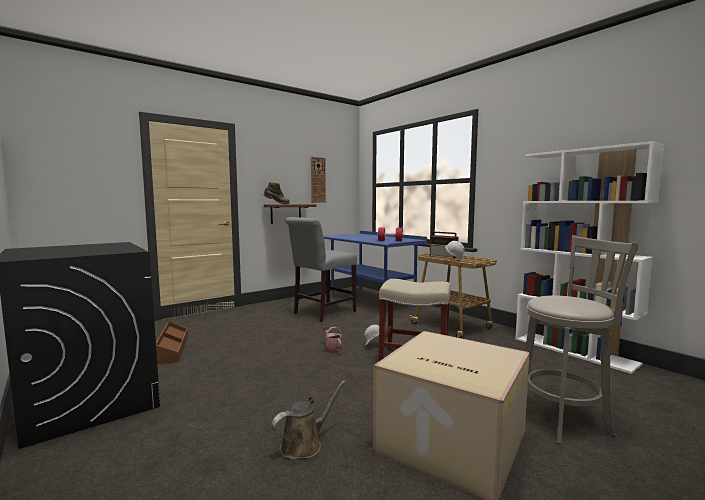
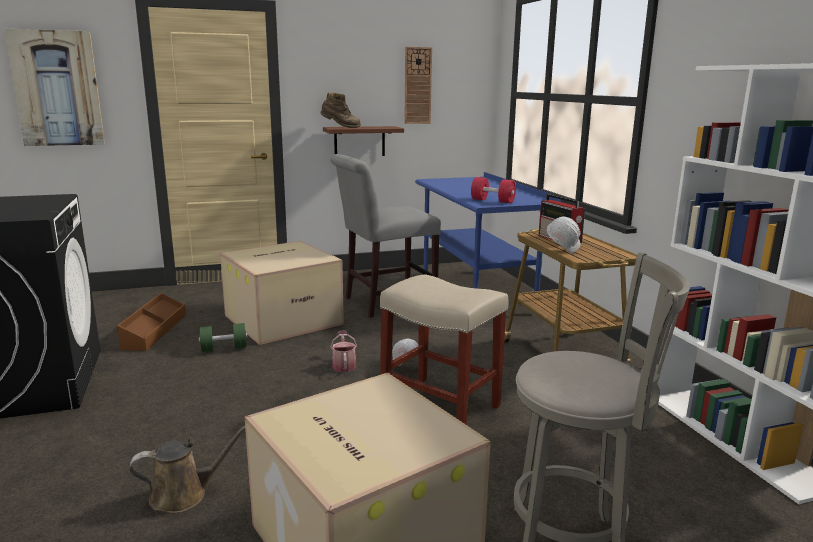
camera: 20 degrees right, 10 degrees up
(74, 174) = (57, 89): none -> picture
(239, 352) = (224, 348): none -> green dumbbell
(264, 329) = (284, 319): none -> cardboard box

